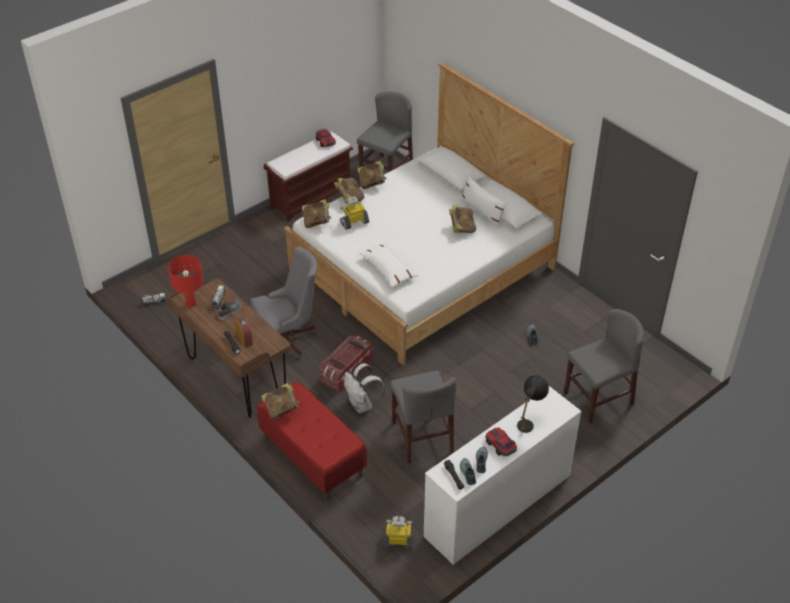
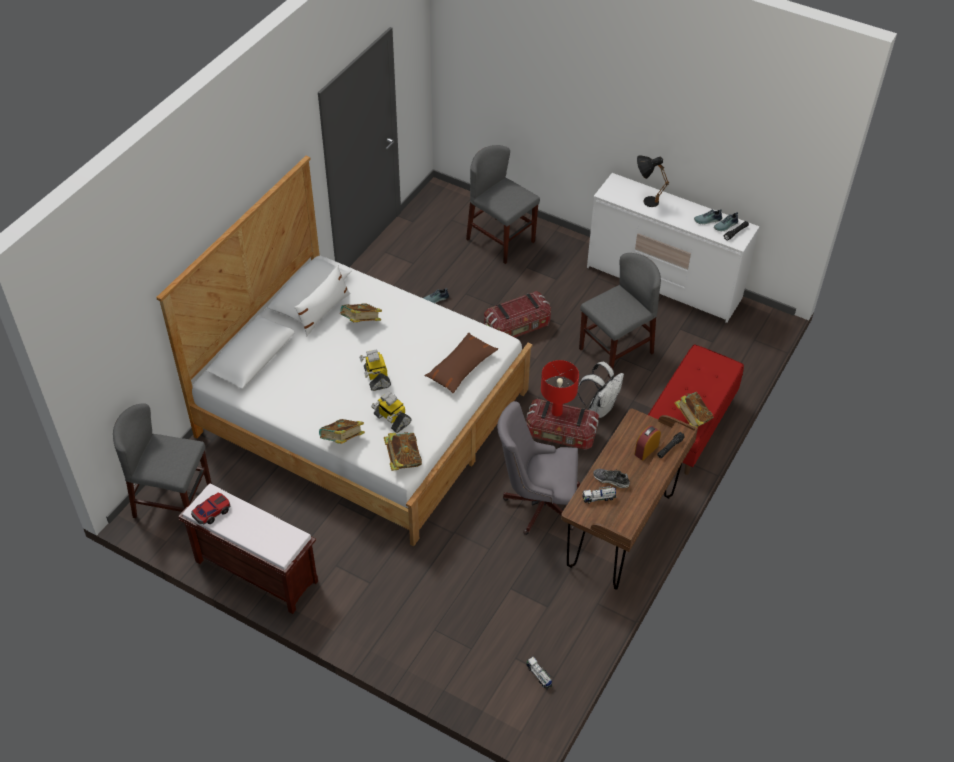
camera: 110 degrees left, 5 degrees up
(191, 304) = (629, 511): red table lamp -> red table lamp (556, 412)
(288, 339) = (537, 504): grey office chair -> grey office chair turned 45 degrees counterclockwise
(372, 184) = (302, 427): book -> none
(388, 269) = (461, 368): white pillow -> brown pillow
(398, 542) = (742, 338): toy robot -> toy robot (376, 377)
(477, 379) = (517, 328): none -> storage box
(500, 445) = (682, 212): toy car -> none

